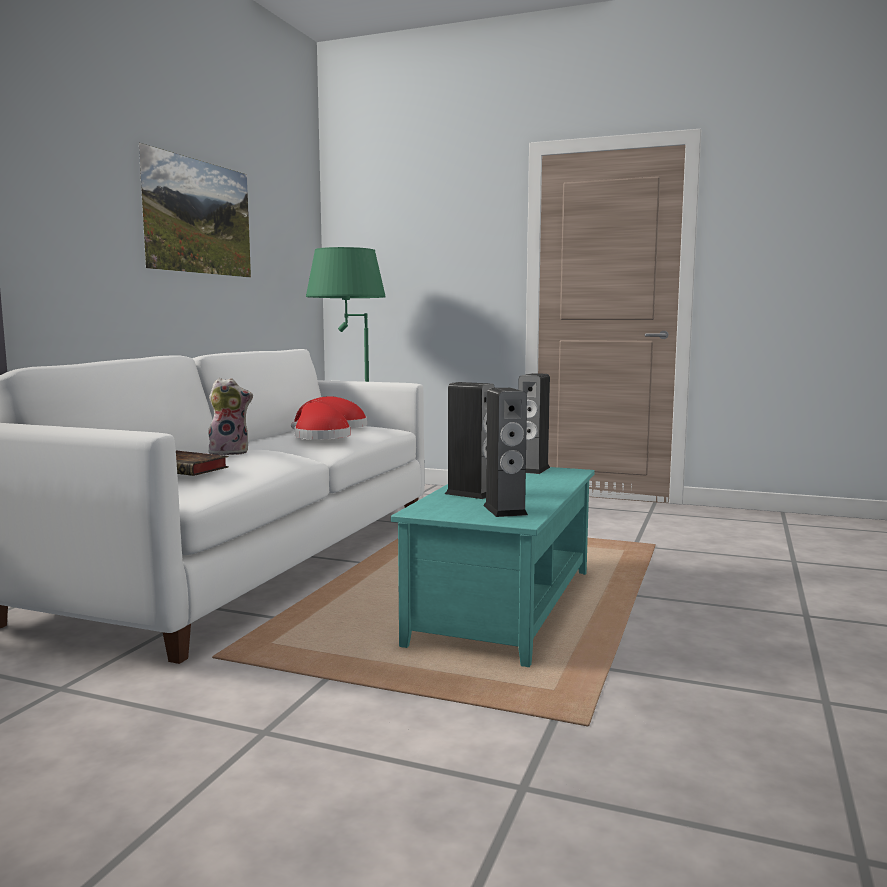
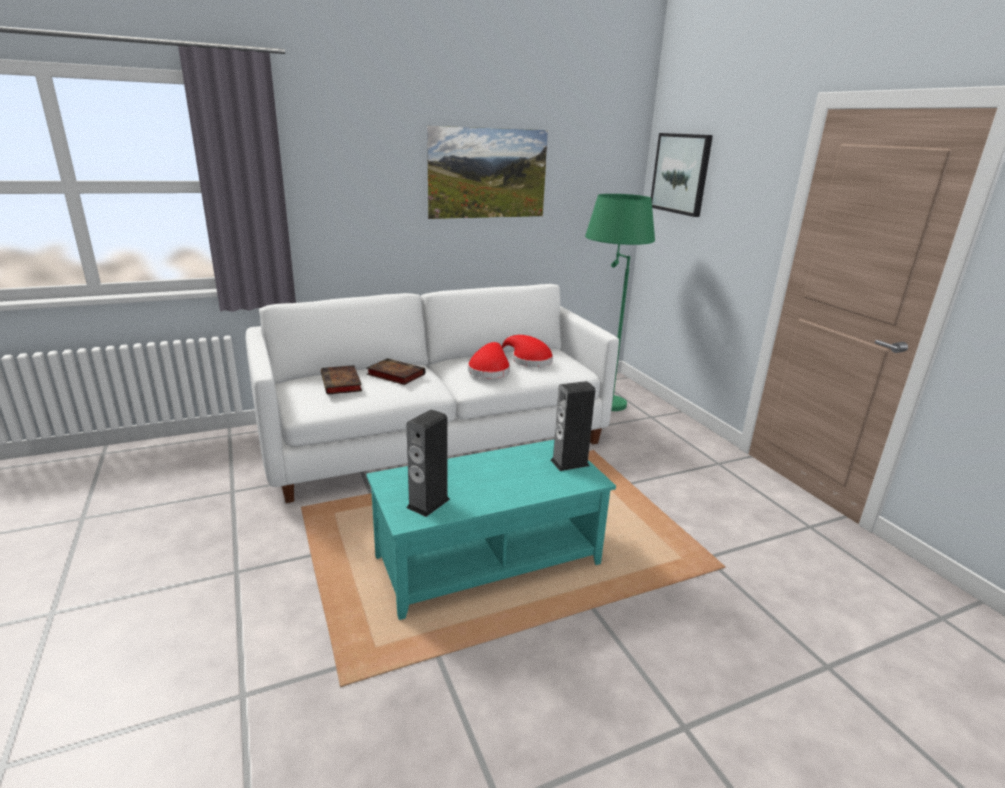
camera: 45 degrees right, 15 degrees up
(230, 452) = (394, 374): plush toy -> book
(377, 232) = (681, 173): none -> picture
(470, 493) = (457, 472): speaker -> none

